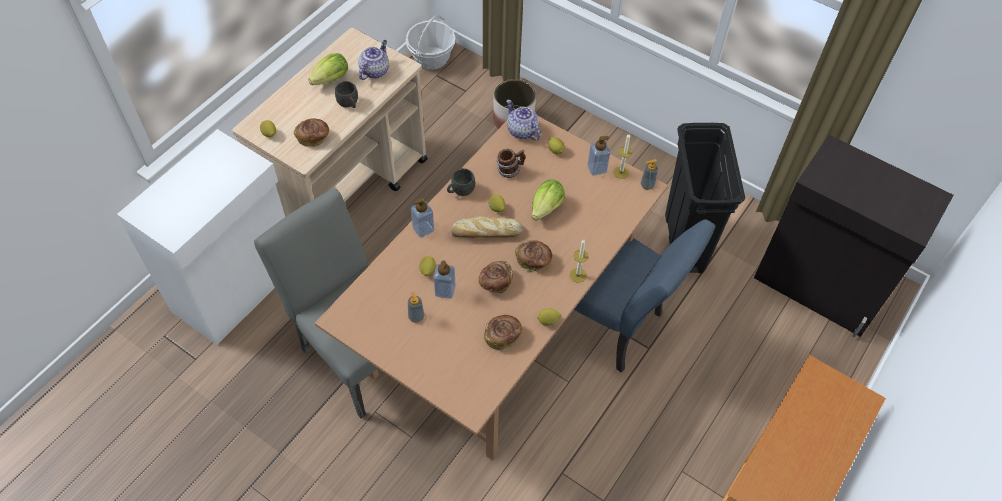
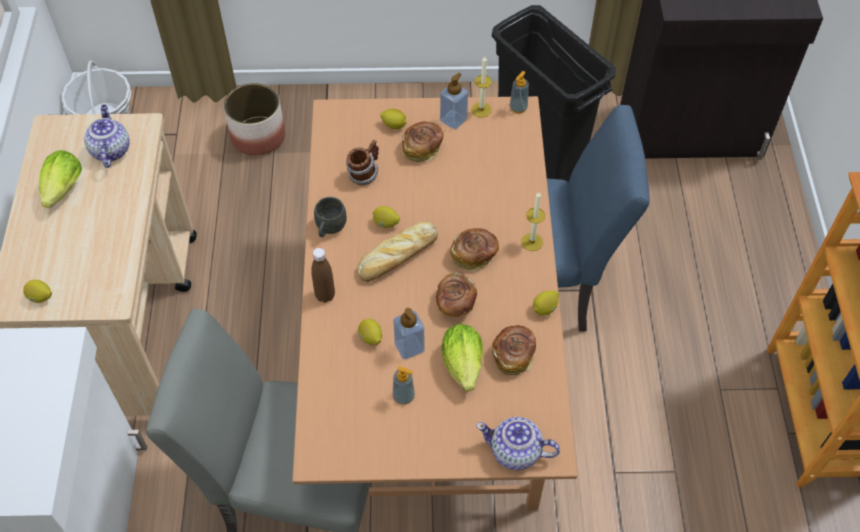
camera: 35 degrees left, 0 degrees up
(313, 137) = (102, 269): bread -> bread (422, 148)
(349, 104) = (113, 205): grey mug -> none
(423, 229) = (325, 295): soap dispenser -> brown bottle
(522, 131) = (340, 125): teapot -> teapot (516, 452)
(545, 210) = (438, 194): lettuce -> lettuce (463, 368)

